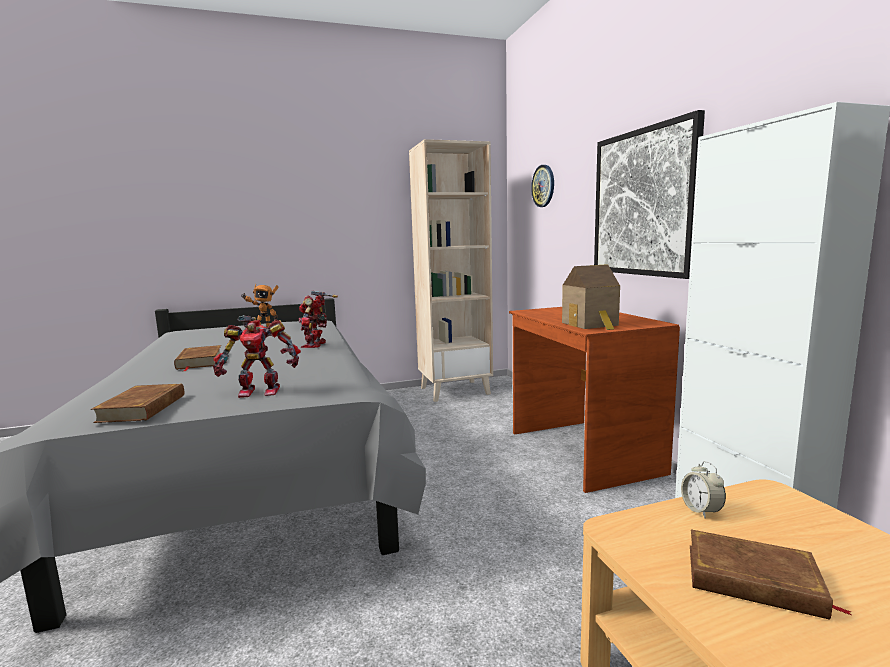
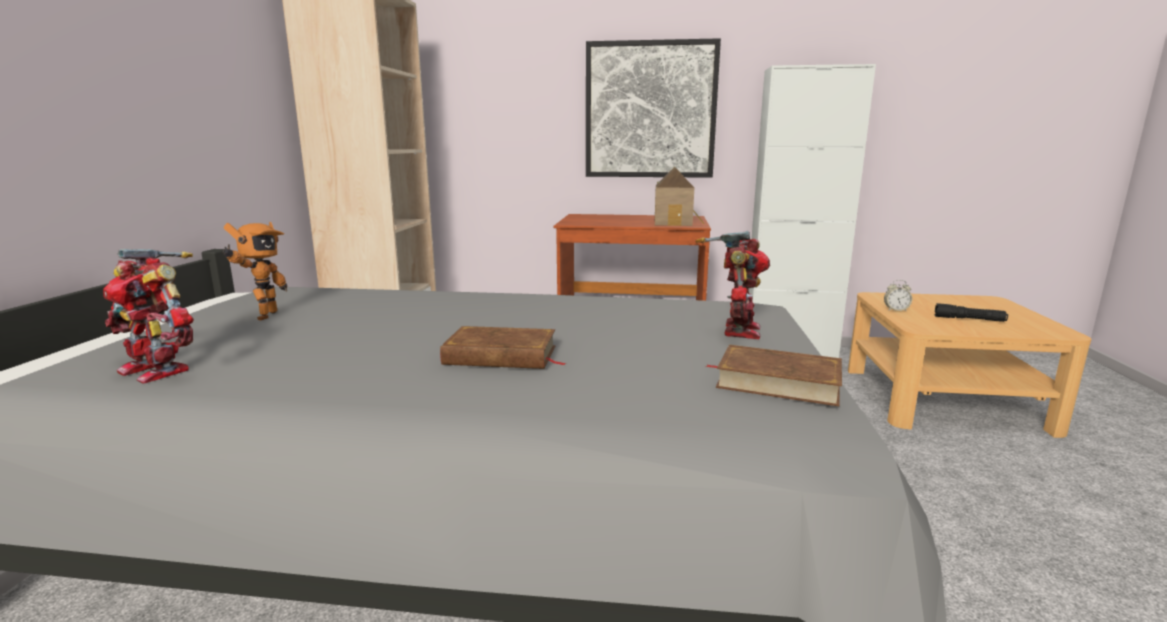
camera: 65 degrees left, 5 degrees up
(316, 345) = (499, 299): toy robot -> toy robot (159, 369)
(543, 186) = (470, 76): wall clock -> none
(753, 580) = (969, 319): brown book -> black flashlight

